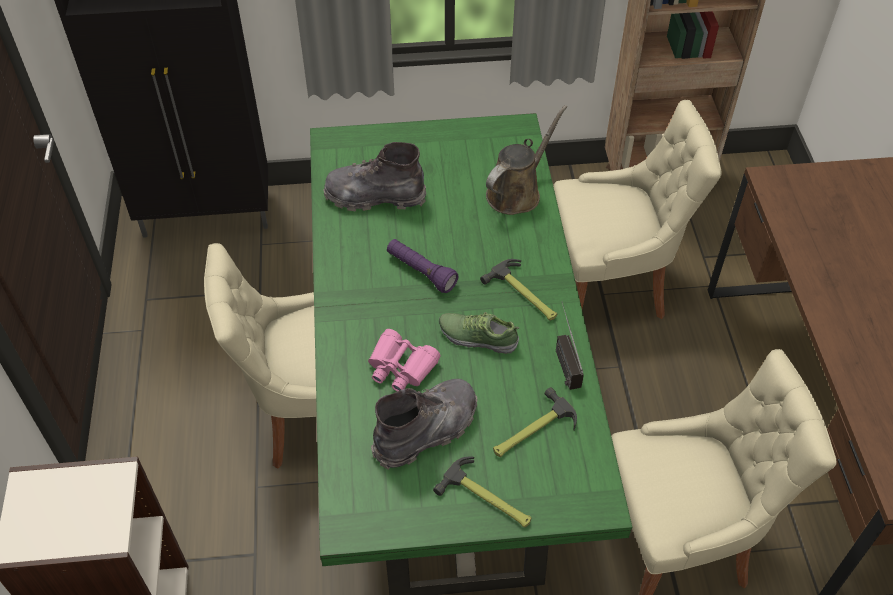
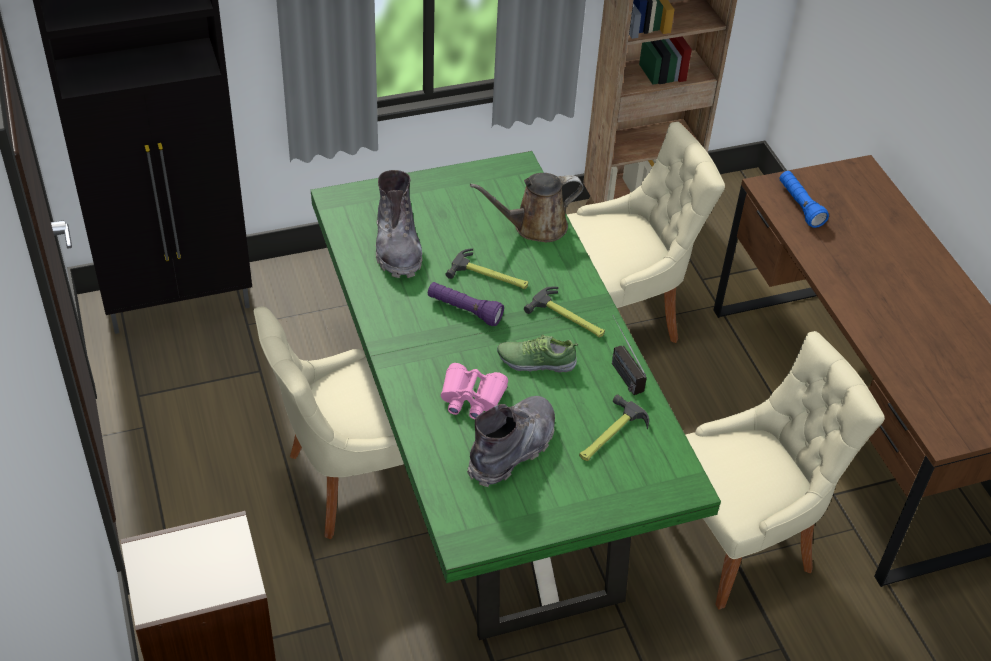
camera: 15 degrees left, 5 degrees down
(375, 196) = (397, 247): grey boot -> grey boot turned 90 degrees counterclockwise
(487, 499) = (586, 498): hammer -> hammer (490, 276)
(517, 192) = (534, 226): brown watering can -> brown watering can turned 135 degrees counterclockwise
(800, 204) = (799, 206): none -> blue flashlight

